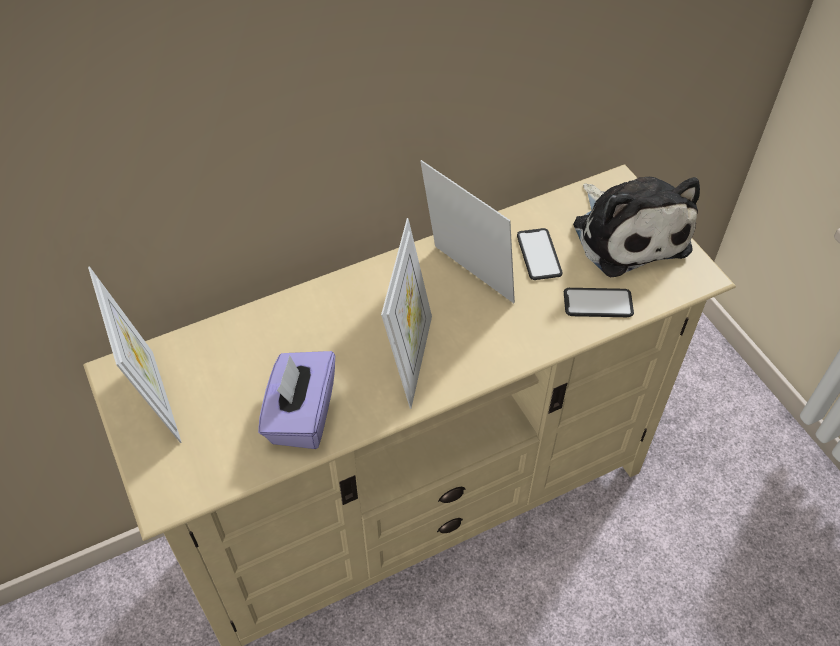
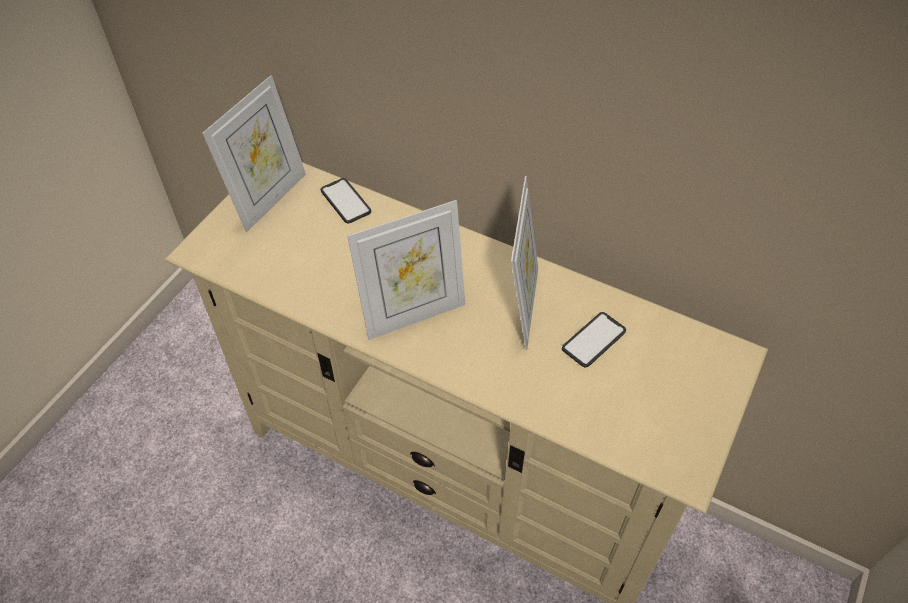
camera: 55 degrees right, 0 degrees up
(301, 415) = (314, 280): purple tissue box -> none
(598, 303) = (579, 409): phone -> phone (345, 201)
(628, 233) = (682, 392): plush toy -> none

